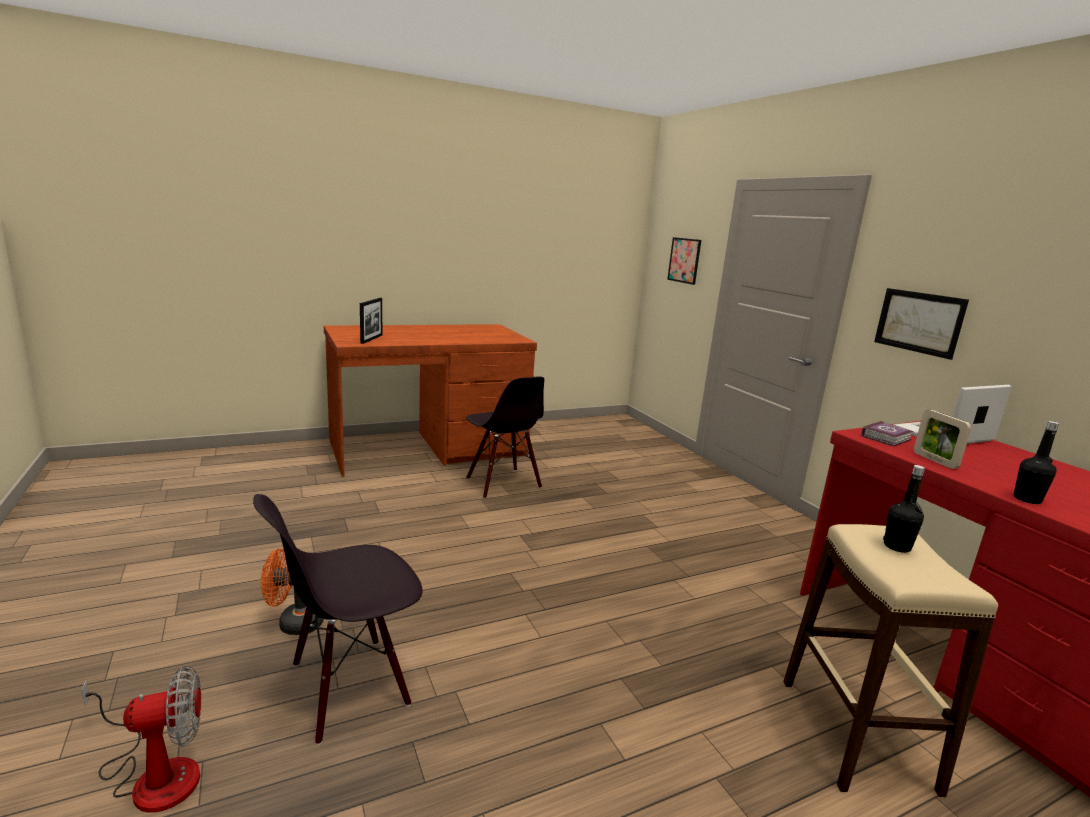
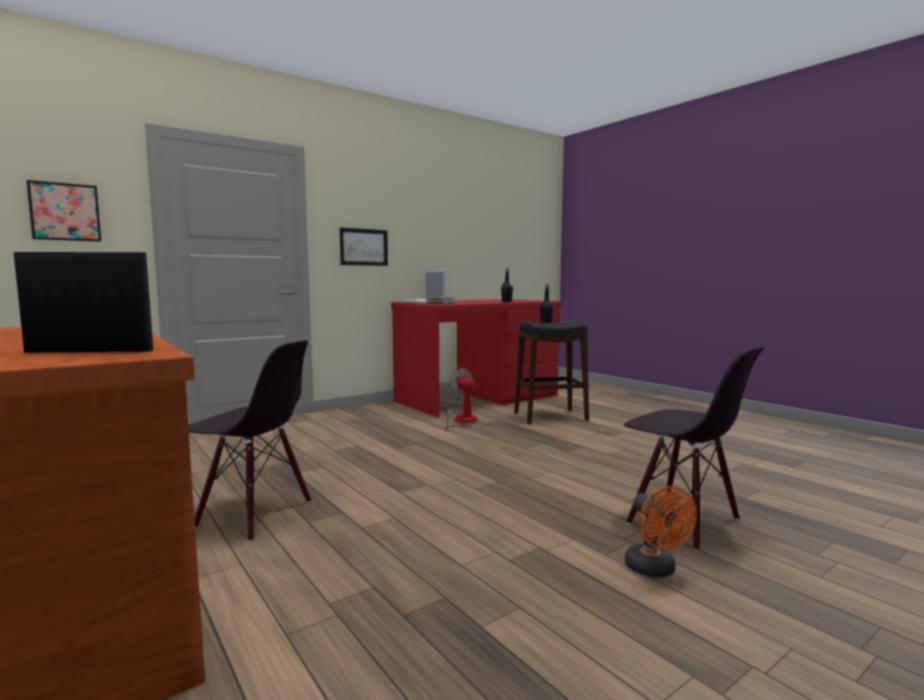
camera: 100 degrees left, 10 degrees down
(154, 774) = (855, 568): fan -> fan (463, 422)
(502, 483) = (254, 515): black chair -> black chair turned 60 degrees clockwise
(855, 733) = (550, 416): beige stool -> black stool
(934, 460) = (470, 303): picture frame -> none

